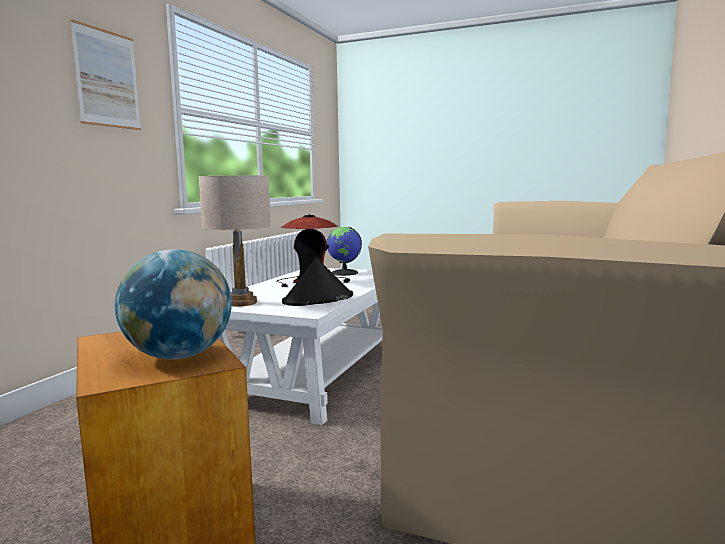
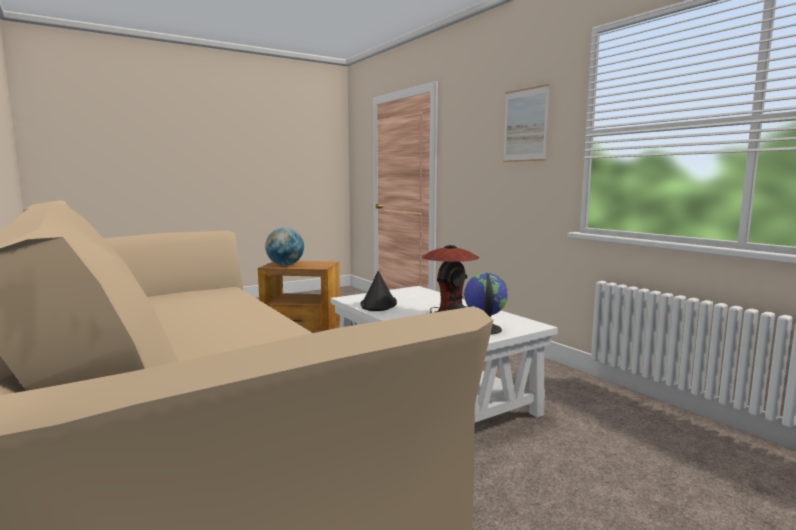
camera: 125 degrees right, 0 degrees up
(241, 303) = (405, 292): beige table lamp -> none

